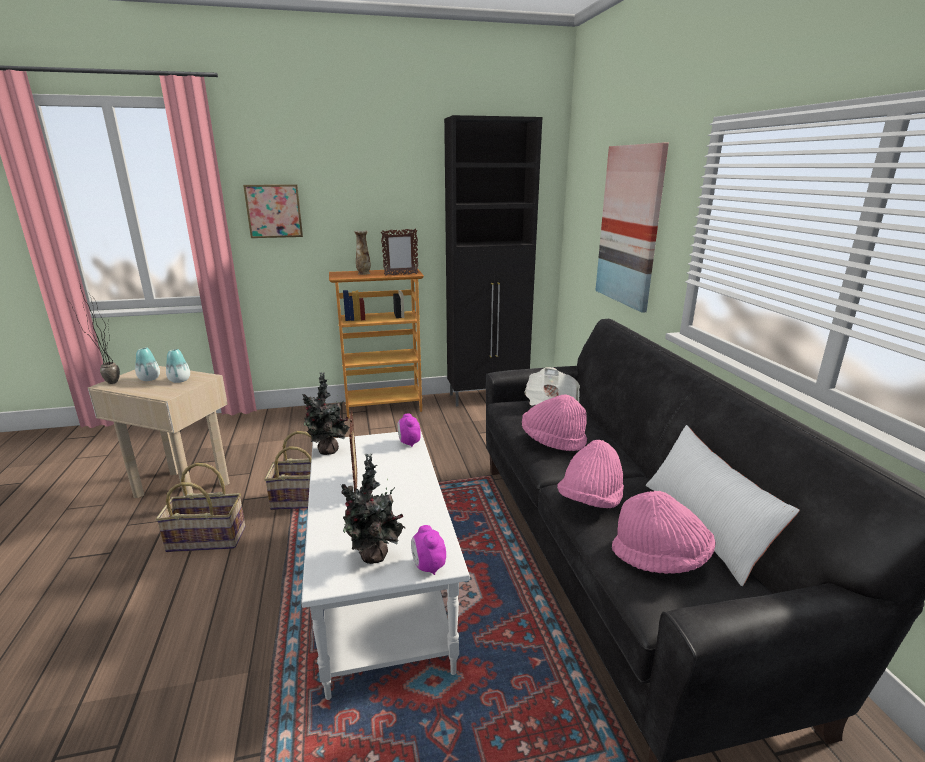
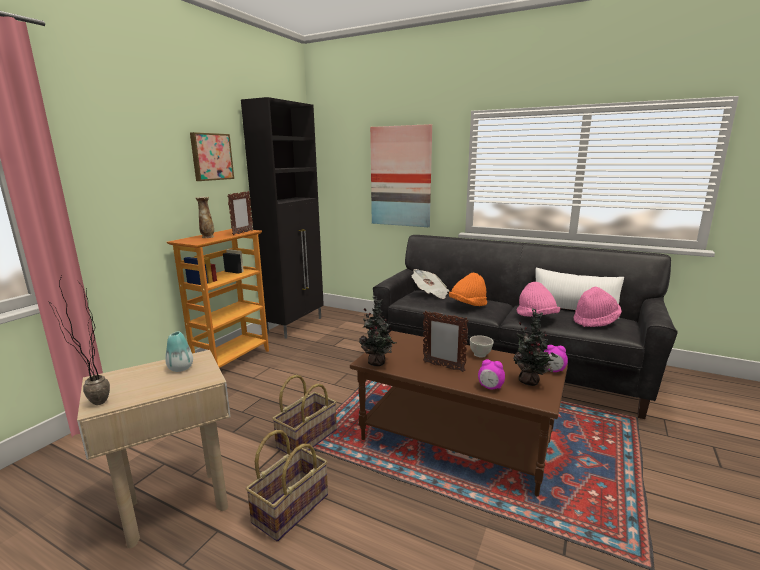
camera: 50 degrees left, 5 degrees down
(149, 379) = (138, 382): vase -> none
(274, 211) = (105, 182): picture -> picture (211, 157)
(383, 589) = (456, 440): white coffee table -> brown coffee table
(409, 443) = (406, 338): alarm clock -> alarm clock (490, 387)
(416, 500) = (480, 355): none -> white bowl
(552, 441) = (467, 305): pink hat -> orange hat

